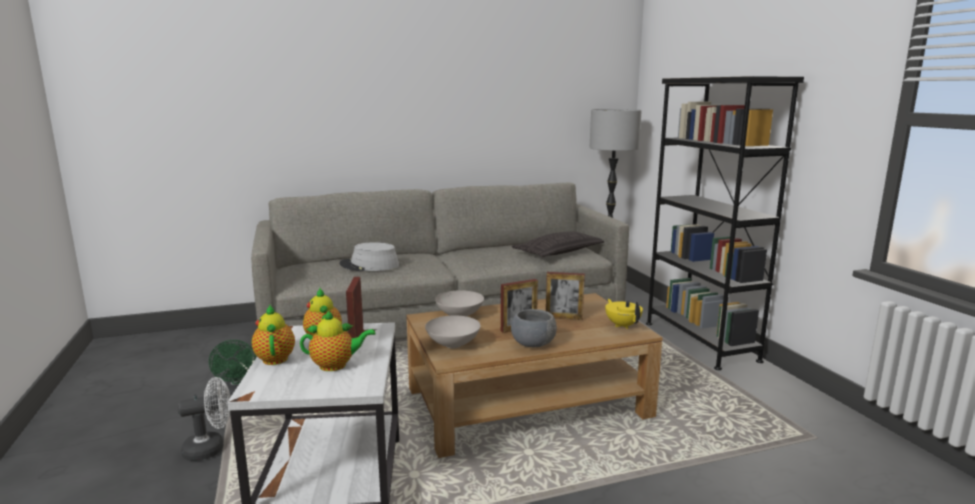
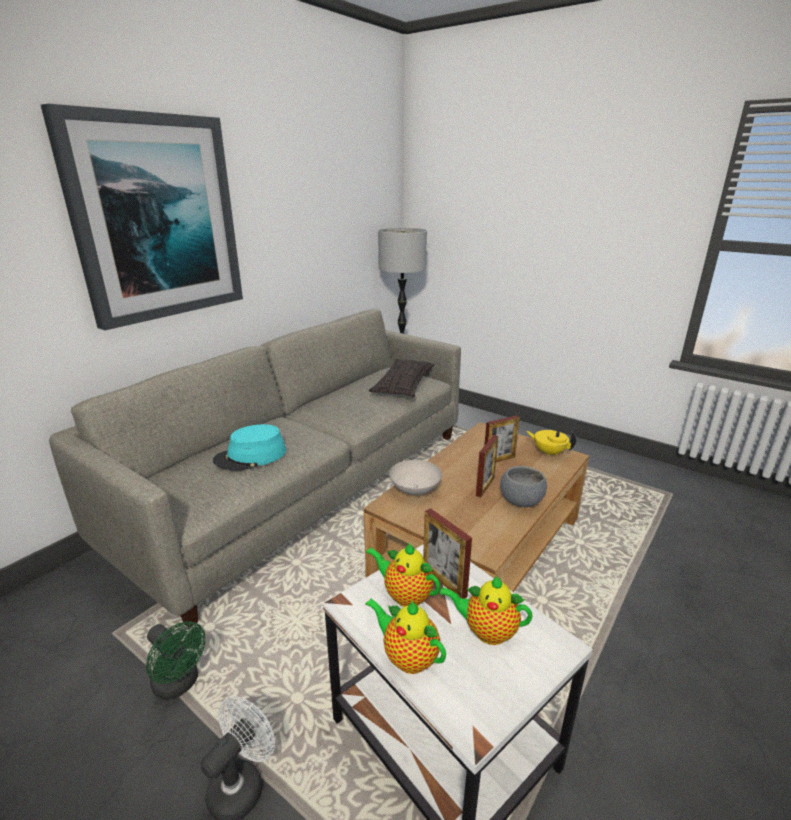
camera: 35 degrees left, 10 degrees up
(336, 365) = (486, 631): teapot -> teapot turned 120 degrees counterclockwise
(364, 82) = (156, 219): none -> picture
(369, 265) = (251, 456): grey hat -> turquoise hat
(452, 345) = (463, 531): white bowl -> none
(700, 341) = (520, 433): black bookcase -> none

